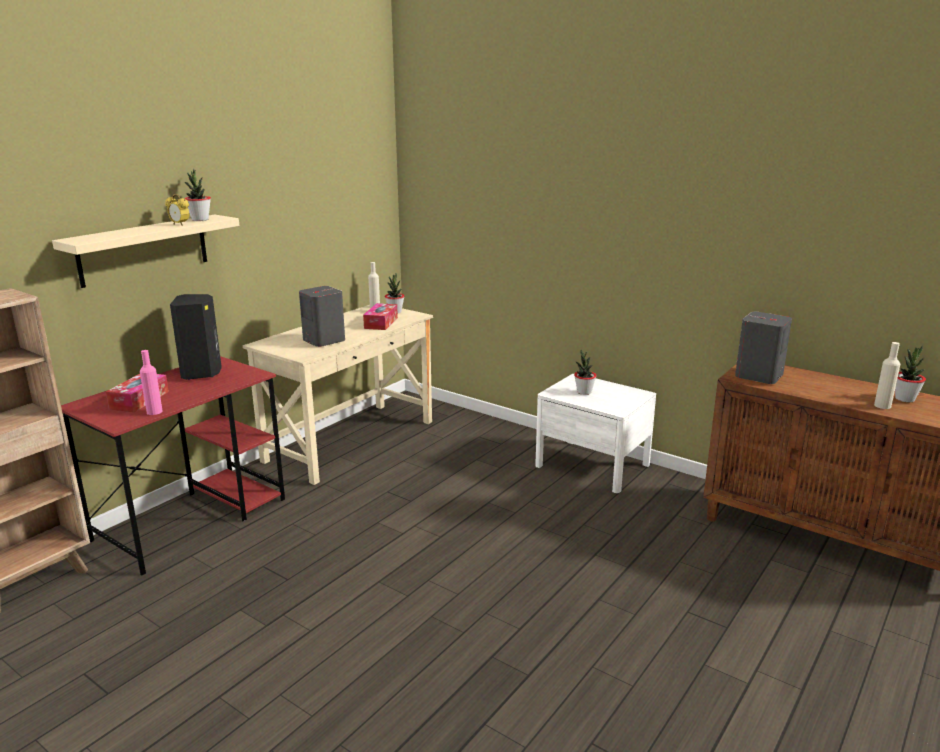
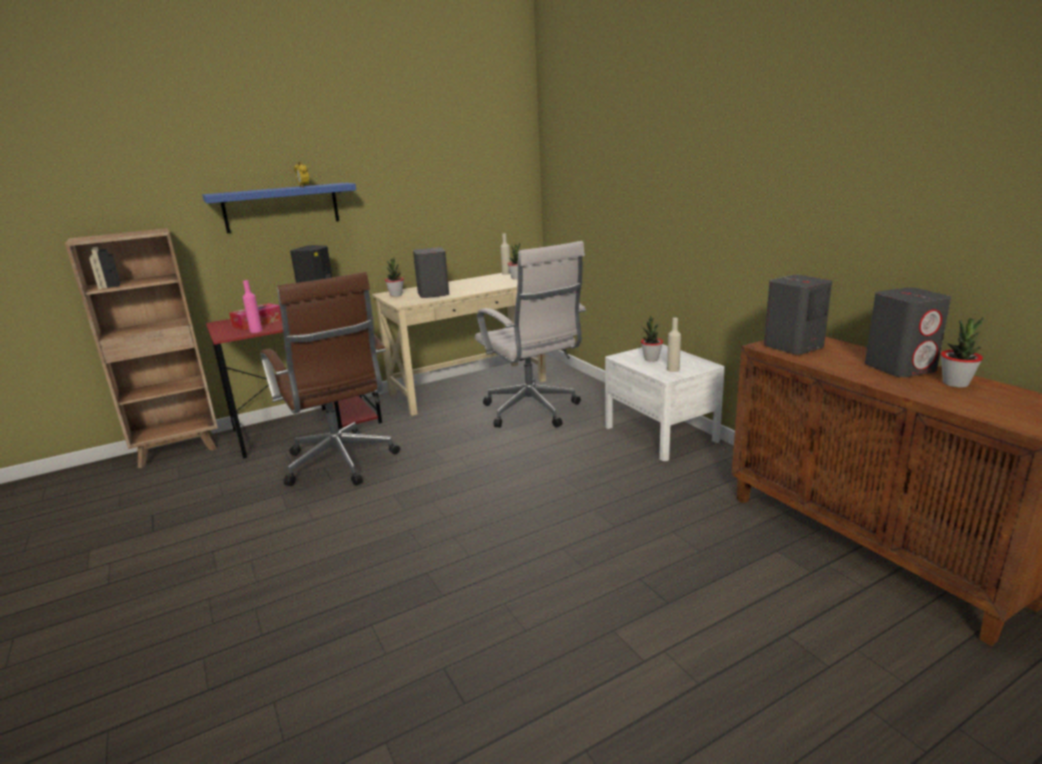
camera: 25 degrees right, 0 degrees up
(144, 250) = (281, 207): beige shelf -> blue shelf
(200, 219) = (326, 184): potted plant -> potted plant (396, 295)
(282, 558) = (341, 464): none -> brown office chair
(381, 323) = (494, 285): tissue box -> none
(448, 460) = (533, 412): none -> white office chair
(855, 388) = (900, 367): none -> grey speaker
(882, 406) = (913, 387): beige bottle -> beige bottle (673, 369)

